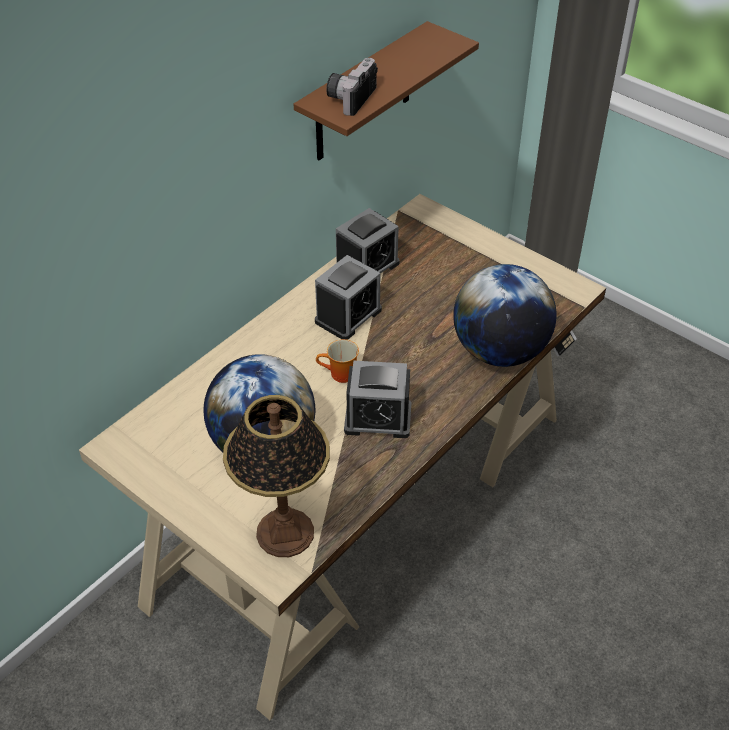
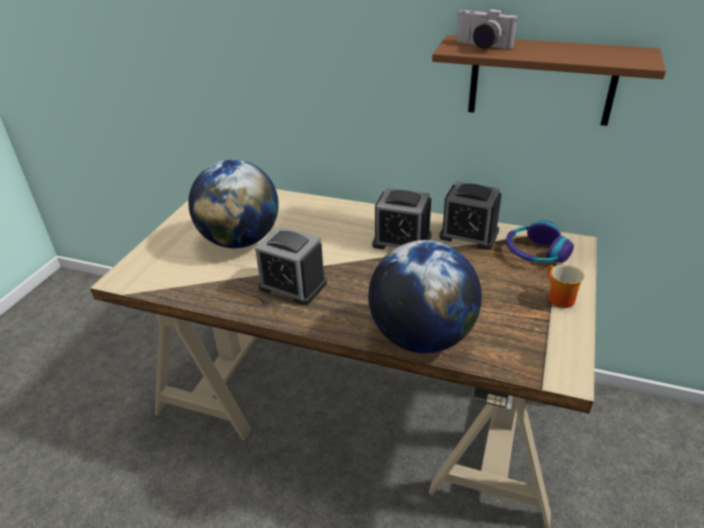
camera: 70 degrees right, 10 degrees down
(284, 533) = (157, 272): table lamp -> none
(340, 375) = (331, 254): mug -> mug (557, 298)
(350, 97) = (481, 46): camera -> camera turned 150 degrees counterclockwise
(378, 418) = (293, 285): alarm clock -> alarm clock turned 45 degrees counterclockwise
(421, 238) = (535, 252): none -> headphones

